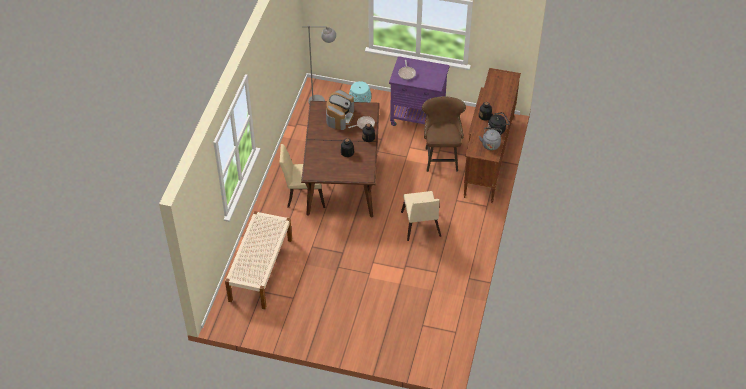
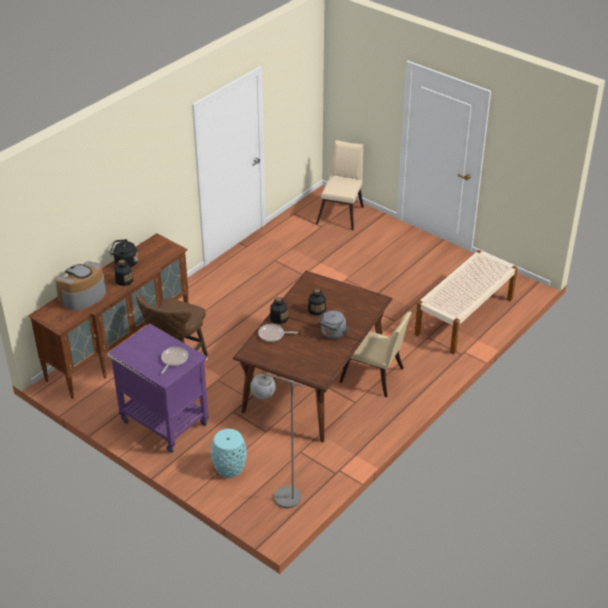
camera: 155 degrees left, 10 degrees down
(339, 117) = (298, 354): coffee machine -> coffee machine (83, 296)
(420, 227) = (260, 302): beige chair -> beige chair (341, 213)
(490, 144) = (147, 251): grey kettle -> grey kettle (332, 334)

